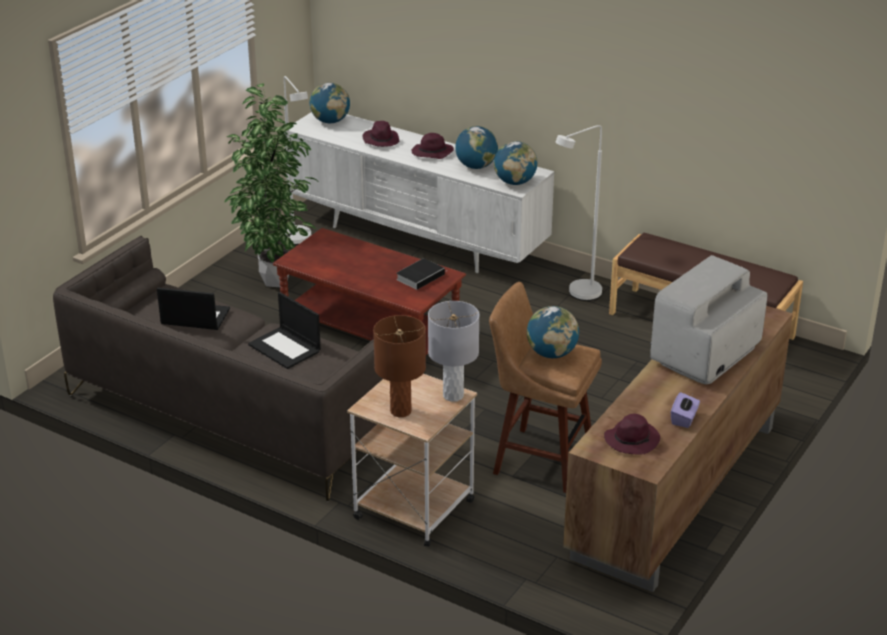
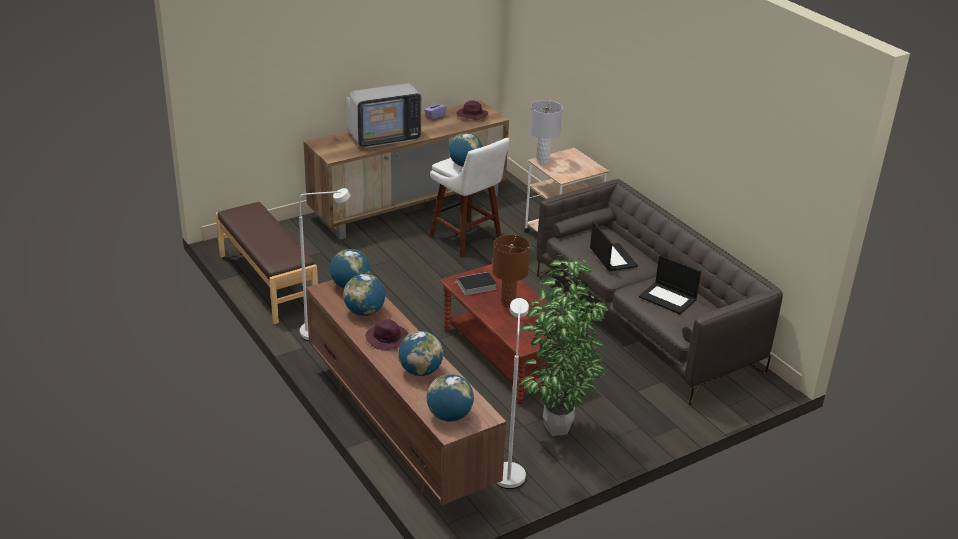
camera: 155 degrees left, 0 degrees up
(381, 140) = (420, 371): purple hat -> globe
(400, 411) = (578, 162): brown table lamp -> brown table lamp (508, 303)
(418, 240) = (397, 432): white cabinet -> brown cabinet
(539, 459) = (467, 240): brown stool -> white stool

